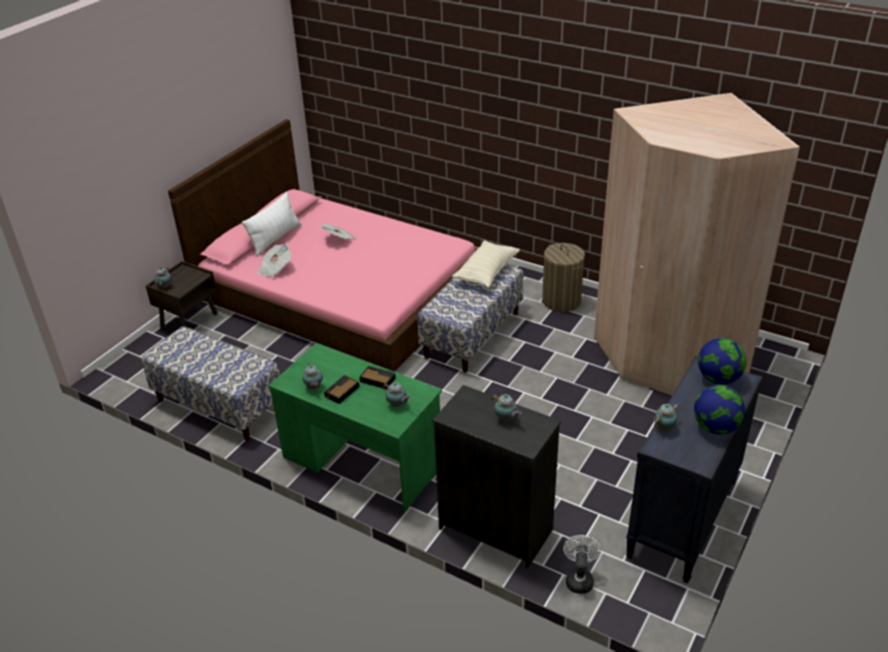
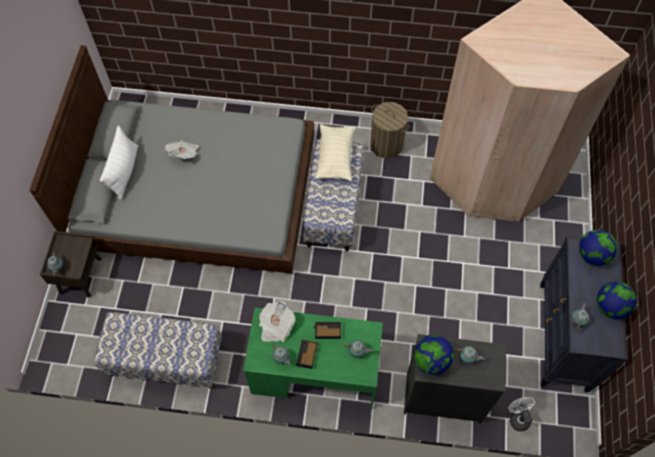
camera: 25 degrees left, 25 degrees up
(275, 269) = (147, 211): newspaper -> newspaper (275, 326)
(340, 290) = (196, 192): pink bed -> grey bed
(463, 409) = (431, 360): none -> globe

